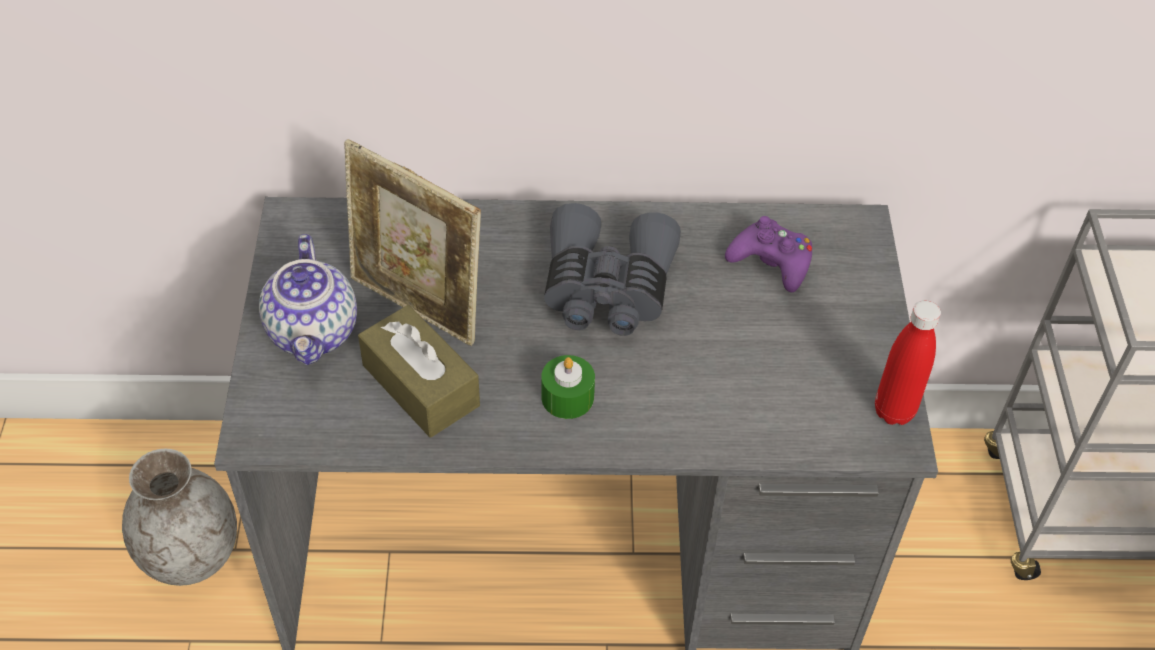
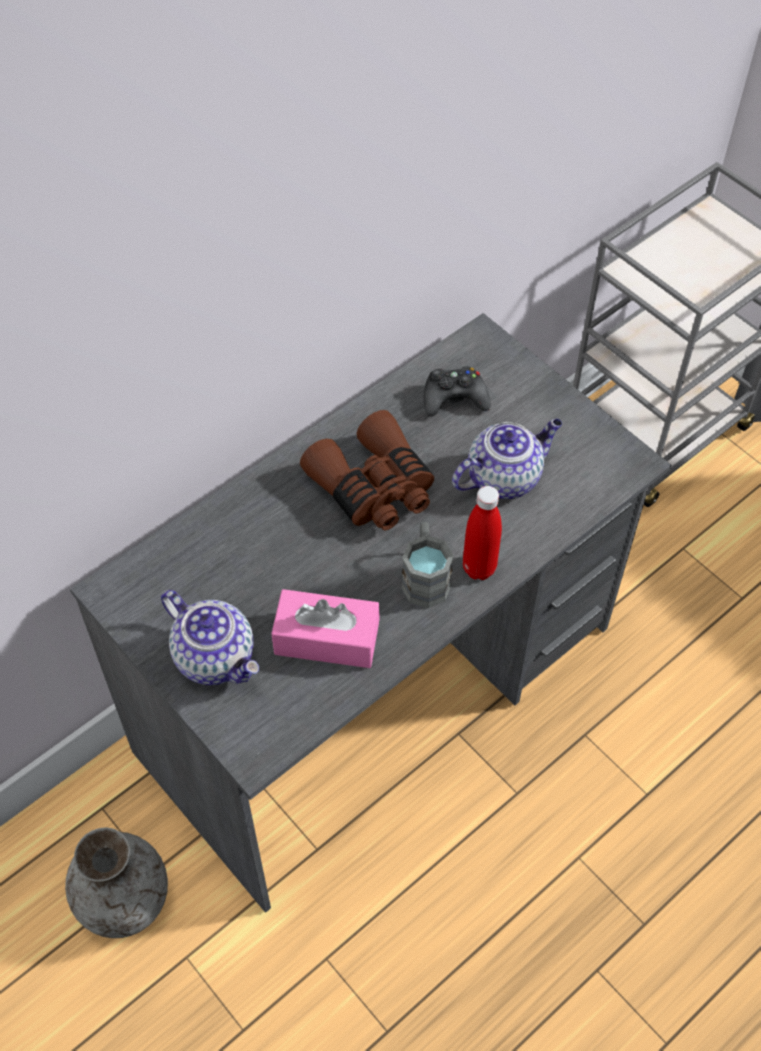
camera: 40 degrees left, 5 degrees up
(417, 306) = (266, 588): picture frame -> none
(420, 385) = (326, 639): brown tissue box -> pink tissue box
(567, 397) = (425, 577): green candle -> grey mug
(607, 288) = (374, 487): grey binoculars -> brown binoculars
(744, 363) = (504, 477): none -> teapot
(771, 261) = (454, 398): purple game controller -> black game controller
(894, 411) = (614, 445): red bottle -> red bottle (479, 568)

